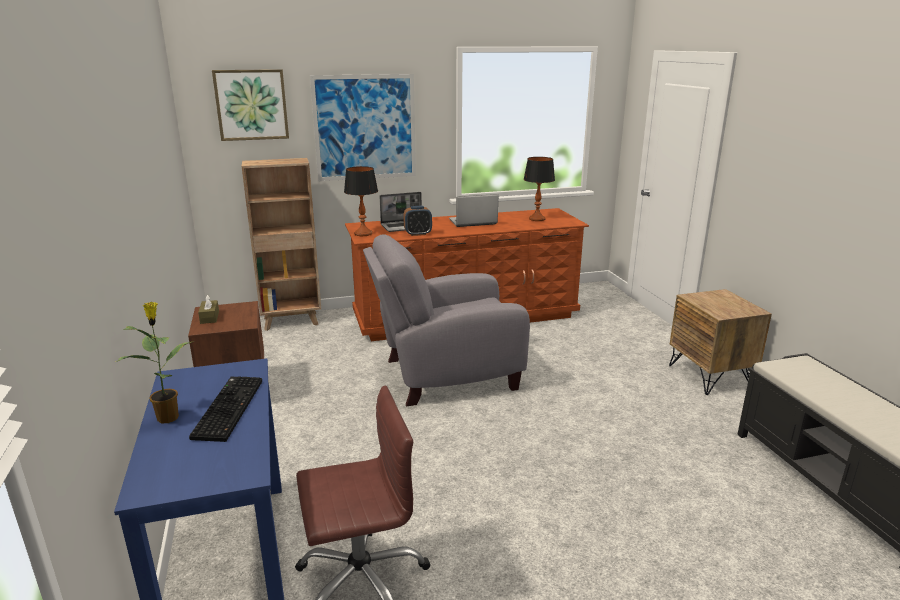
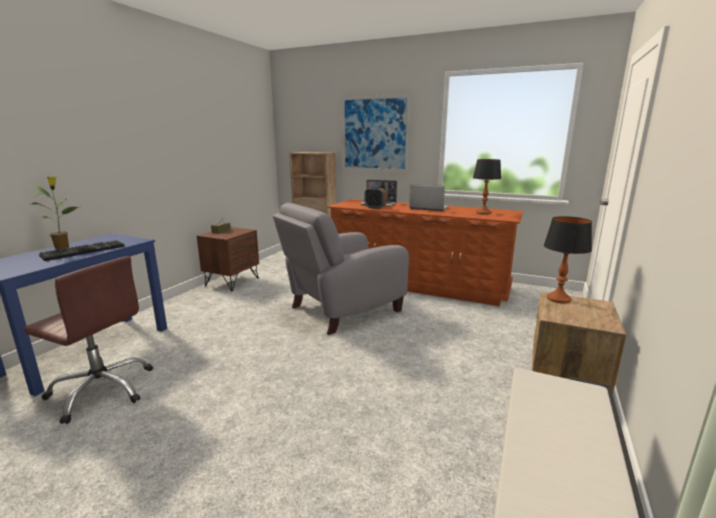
camera: 40 degrees right, 5 degrees down
(251, 105) = (309, 117): picture -> none
(363, 234) = (344, 203): table lamp -> table lamp (558, 299)
(445, 375) = (342, 310): grey armchair -> grey armchair turned 60 degrees counterclockwise

